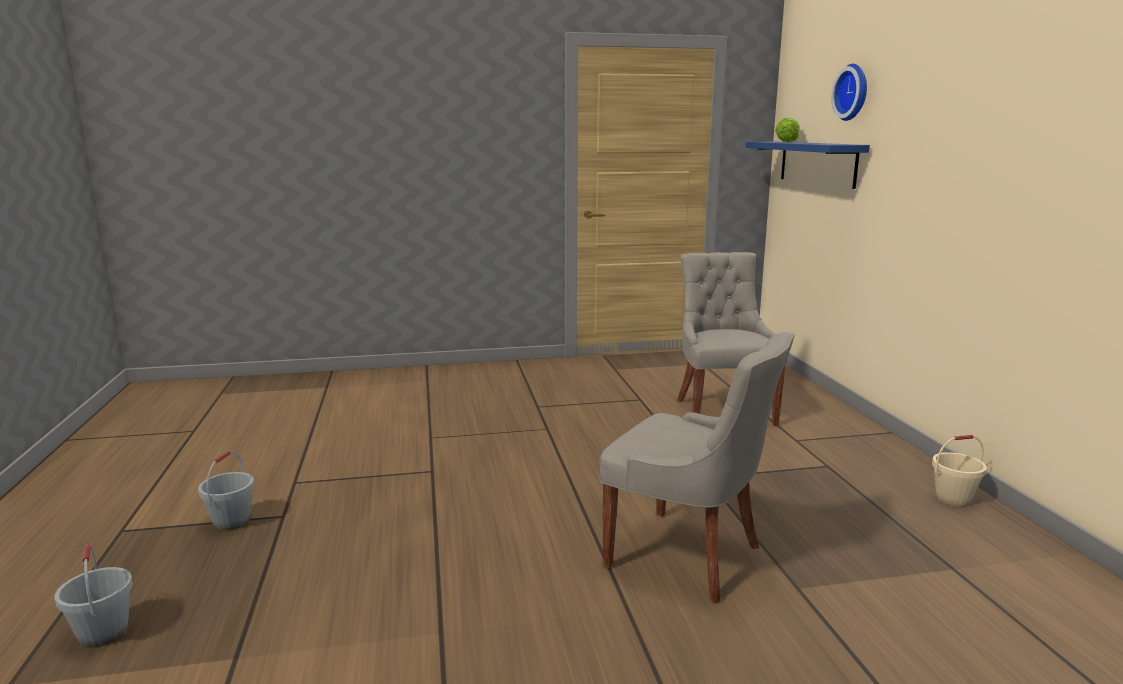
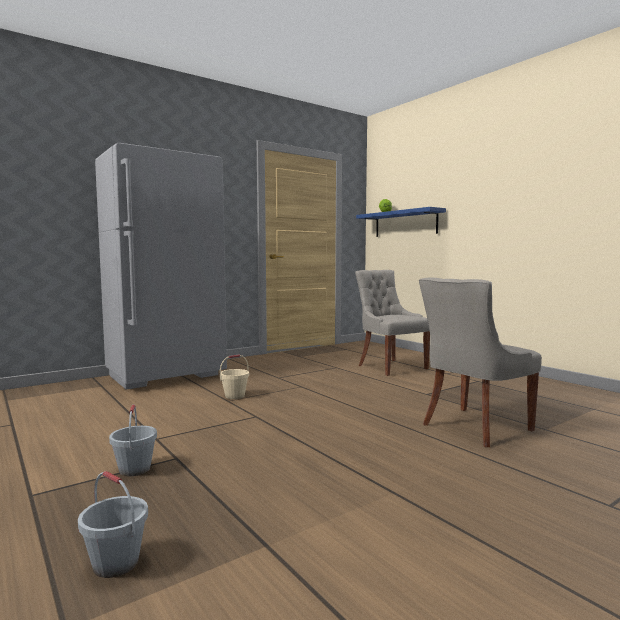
camera: 25 degrees left, 10 degrees down
(408, 383) = (166, 377): none -> grey fridge
(688, 556) = (473, 427): grey chair -> grey chair turned 135 degrees clockwise
(853, 92) = (429, 182): wall clock -> none
(953, 499) = (551, 384): beige bucket -> beige bucket (234, 396)

